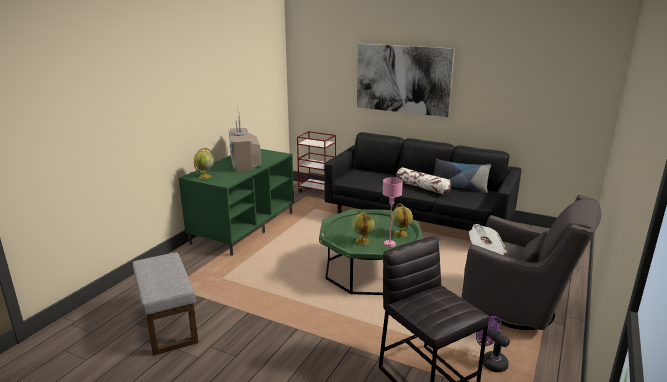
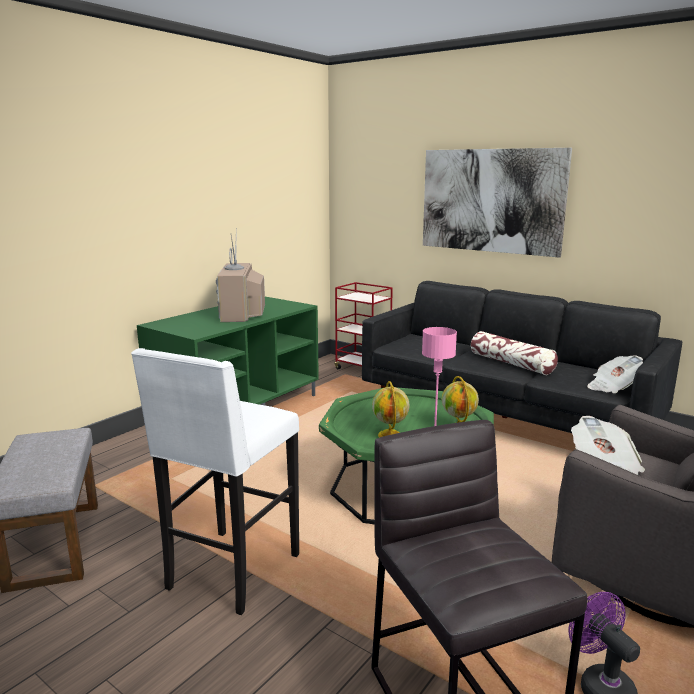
camera: 10 degrees right, 5 degrees down
(205, 176) = (175, 325): globe -> none
(284, 329) = (231, 573): none -> white stool
(459, 187) = (572, 366): pillow -> none
(485, 201) = (614, 387): none -> newspaper

